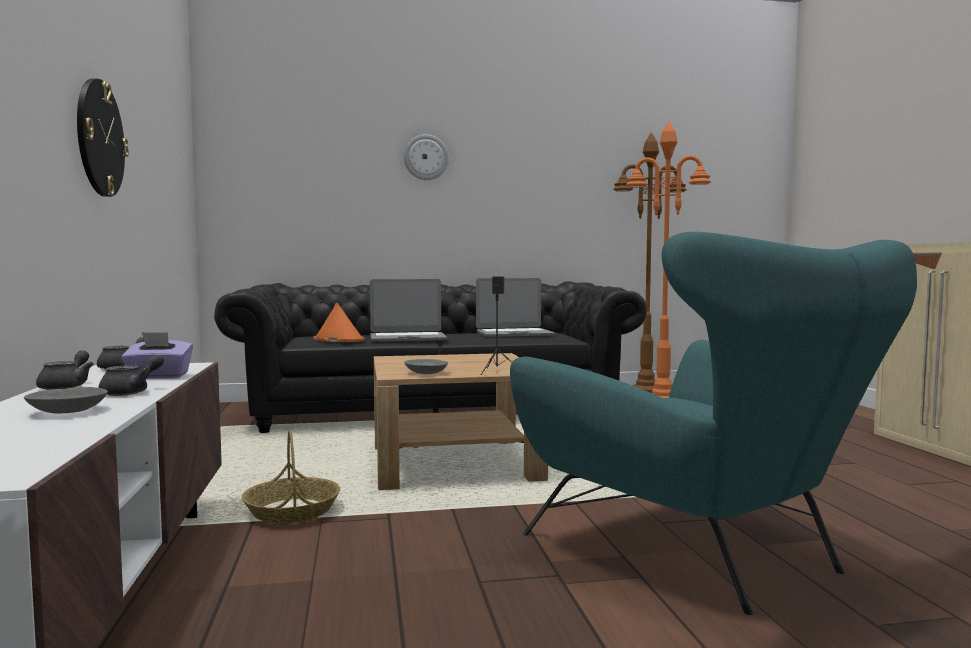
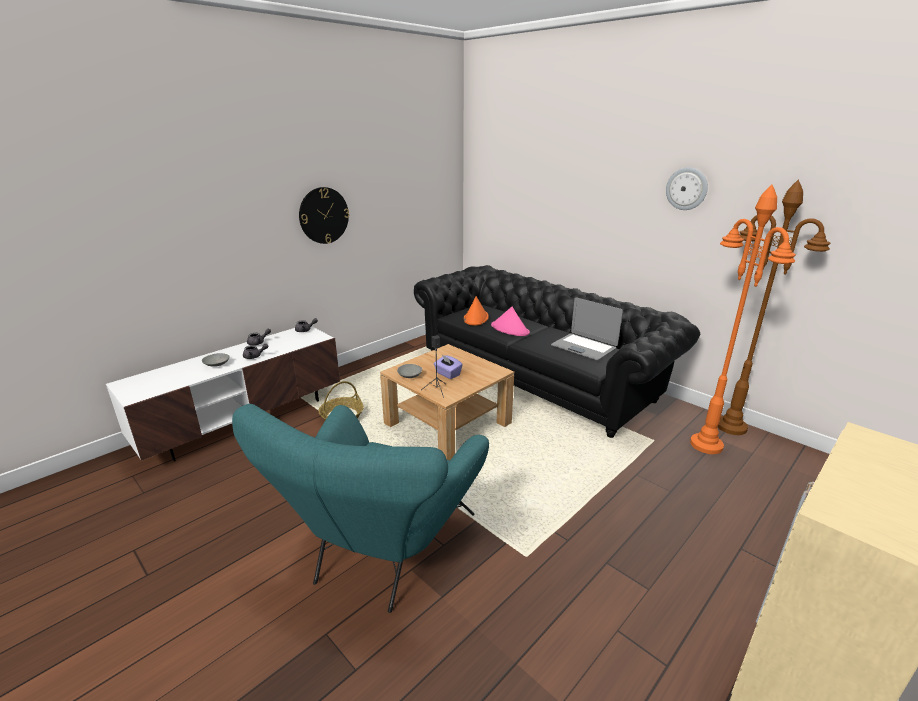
camera: 55 degrees right, 20 degrees up
(158, 376) = (289, 345): purple tissue box -> purple tissue box (447, 374)
(407, 338) = (510, 329): laptop -> pink hat
(426, 157) = (587, 187): wall clock -> wall clock (686, 188)

